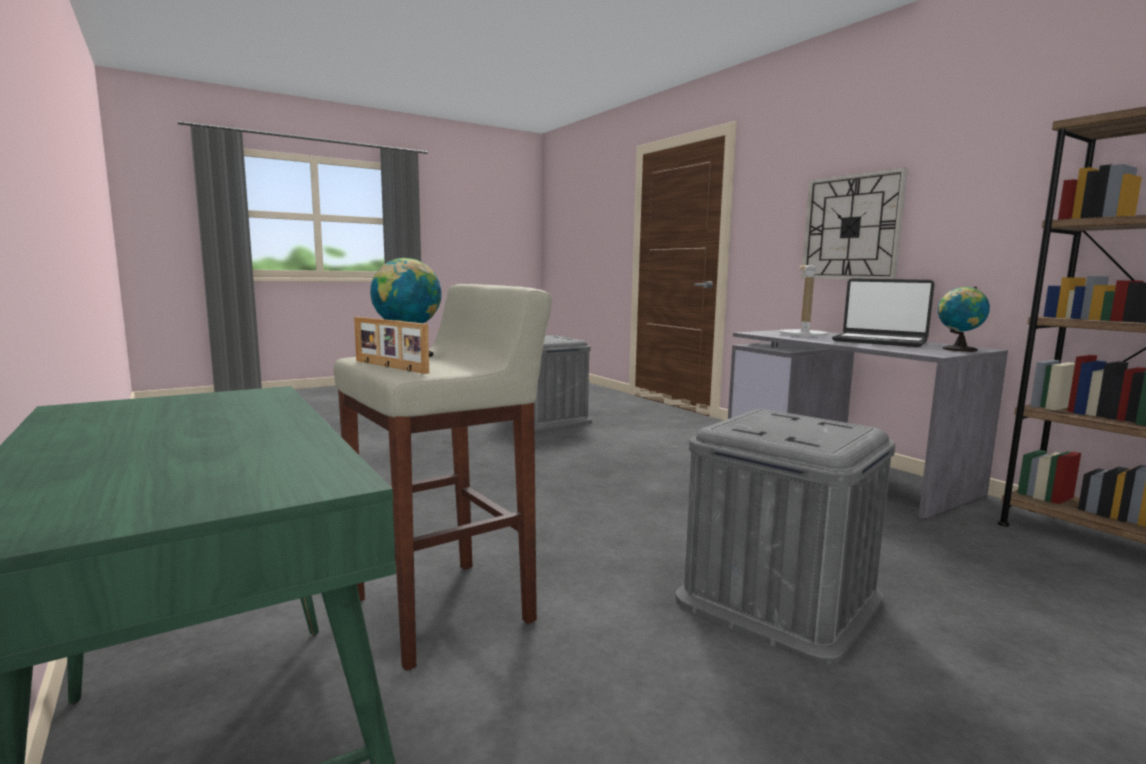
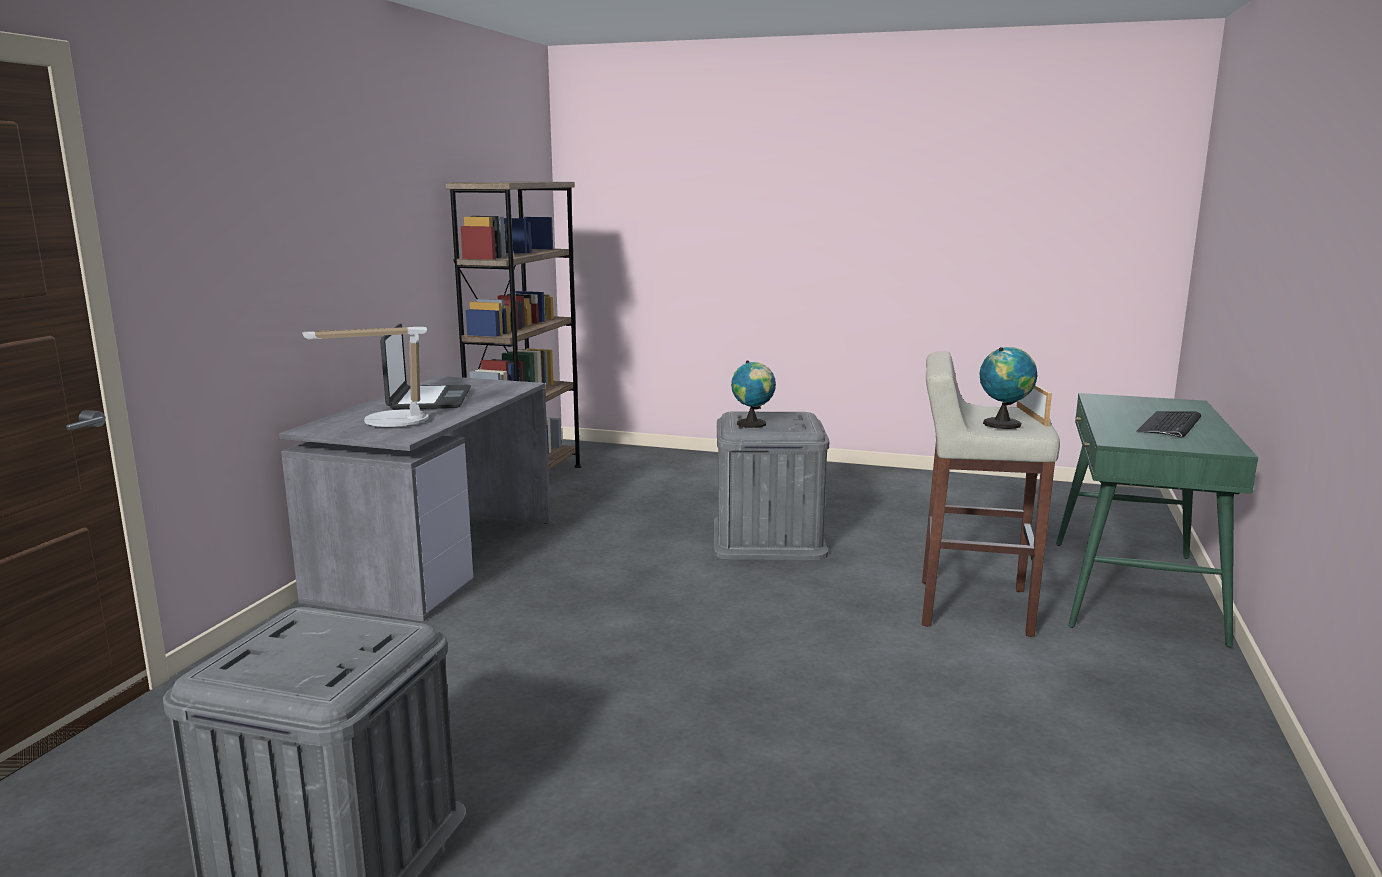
camera: 130 degrees left, 5 degrees up
(152, 432) = (1170, 425): none -> keyboard
(851, 227) = (307, 270): wall clock -> none
(957, 349) = (467, 382): globe -> globe (753, 424)

